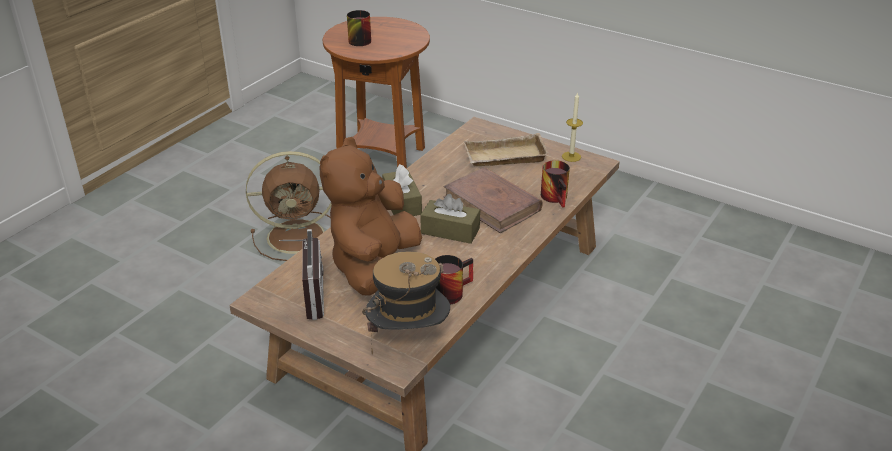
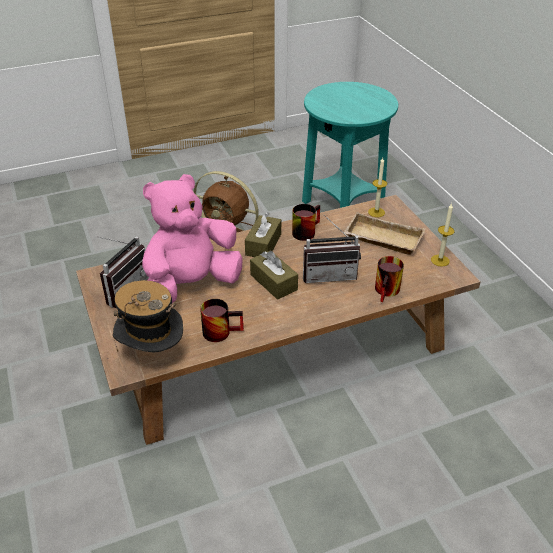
camera: 35 degrees right, 5 degrees up
(358, 39) = (335, 99): mug -> mug (304, 231)
(373, 266) = (191, 285): brown plush toy -> pink plush toy
(382, 159) = (343, 205): brown side table -> turquoise side table
(474, 137) = (376, 212): none -> candle
(492, 204) = (329, 274): brown book -> radio

